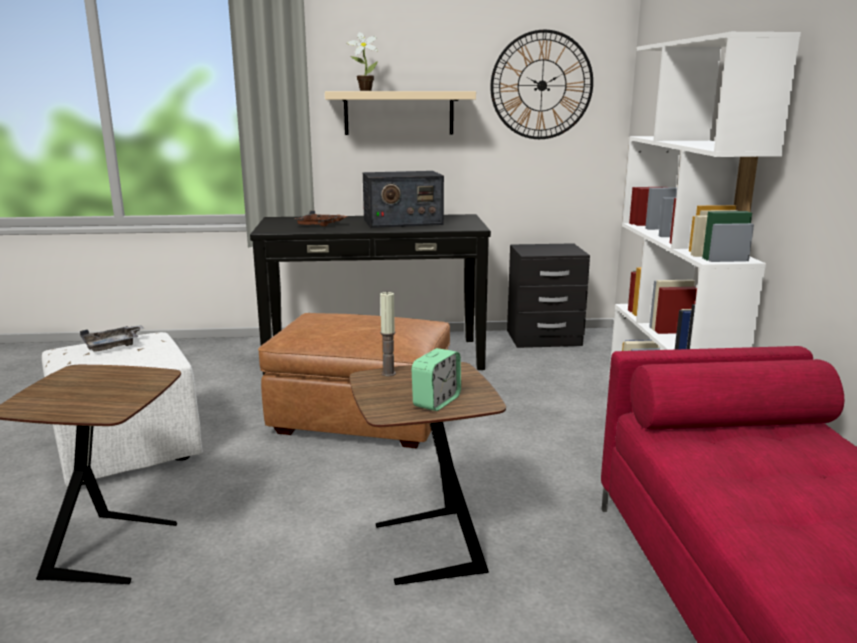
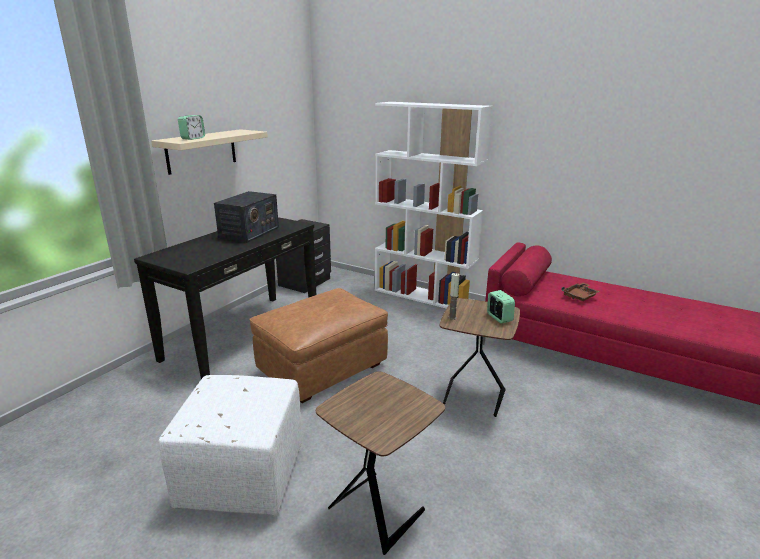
camera: 55 degrees left, 5 degrees up
(113, 346) = (220, 399): grey tray -> none
(320, 225) = (209, 251): brown tray -> brown tray (580, 296)
(363, 90) = (193, 138): potted plant -> alarm clock
(541, 85) = (276, 121): wall clock -> none

